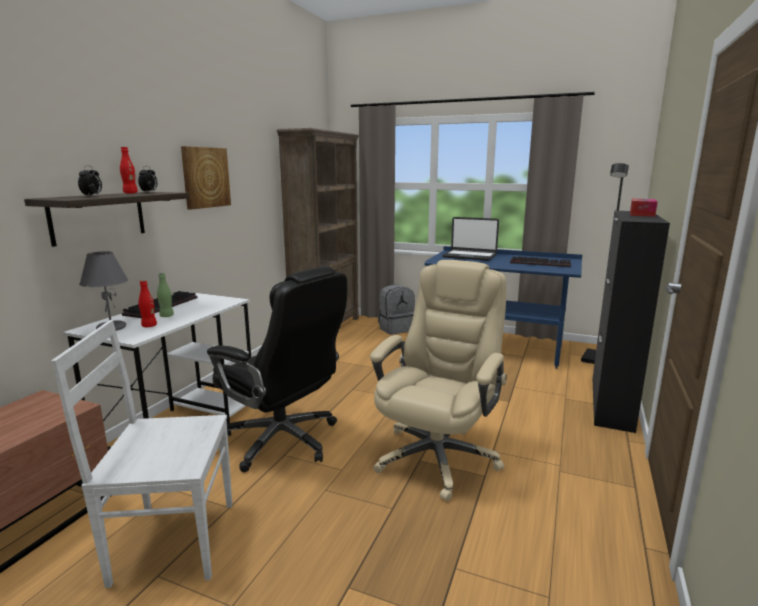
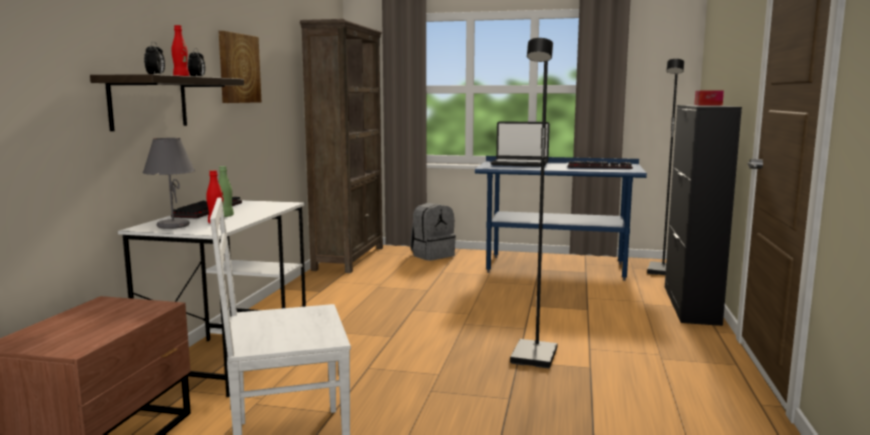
camera: 10 degrees left, 5 degrees down
(284, 440) = (360, 356): black office chair -> none
(438, 456) = (535, 357): beige office chair -> black floor lamp

